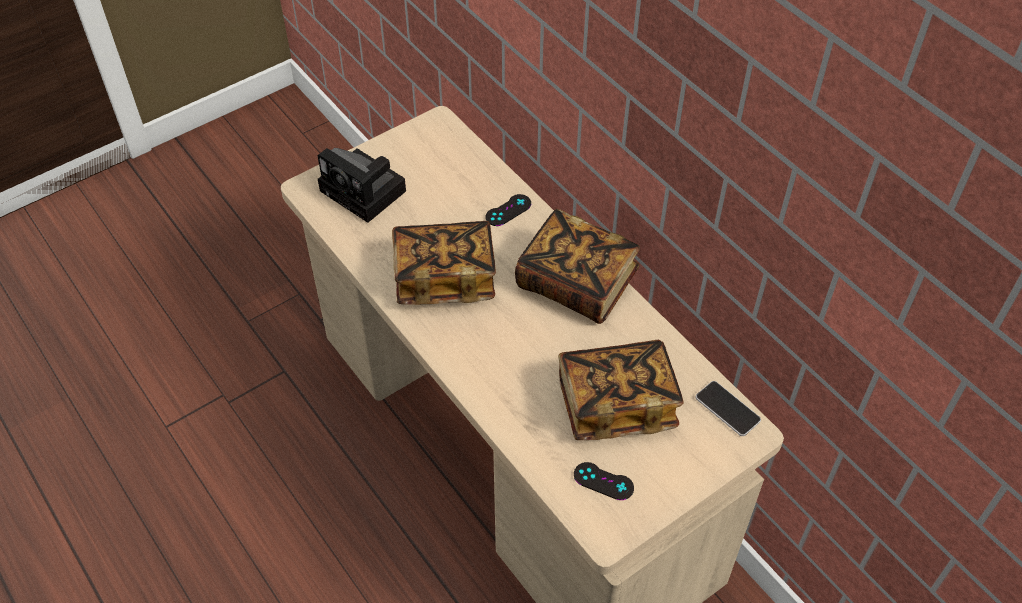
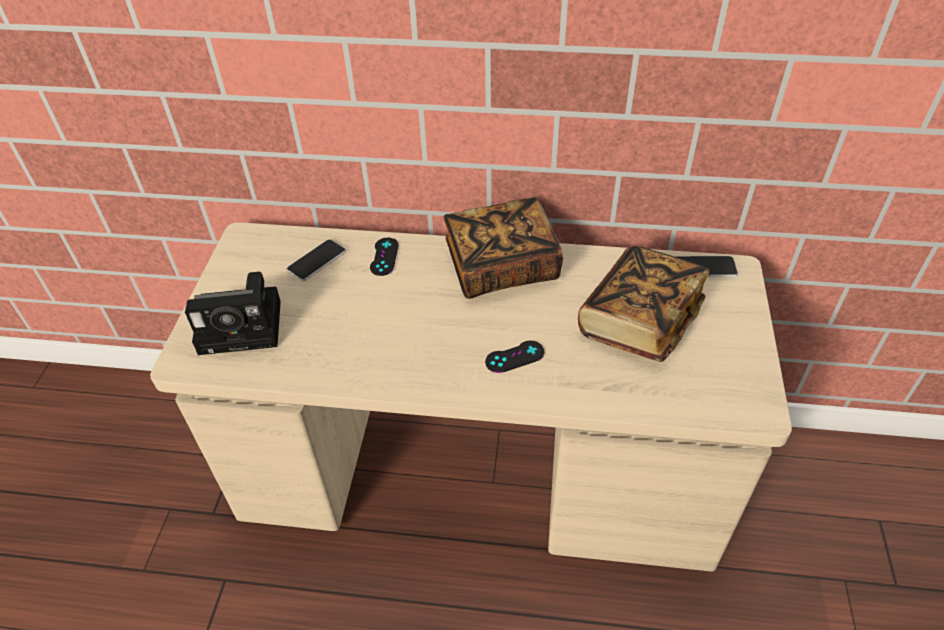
camera: 45 degrees left, 5 degrees down
(444, 278) = (399, 337): book -> none
(461, 179) = (317, 261): none -> phone
(603, 481) = (706, 378): black game controller -> black game controller (514, 357)

